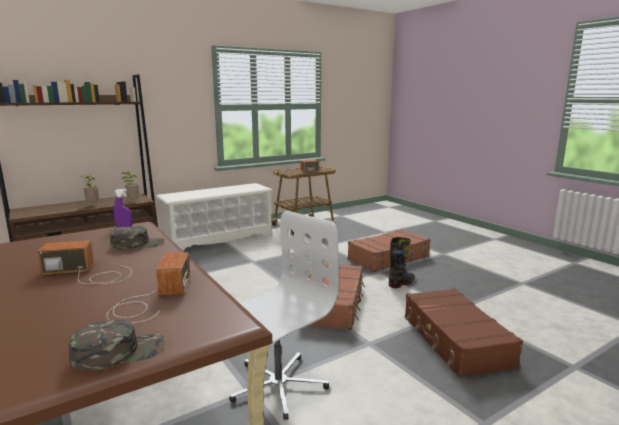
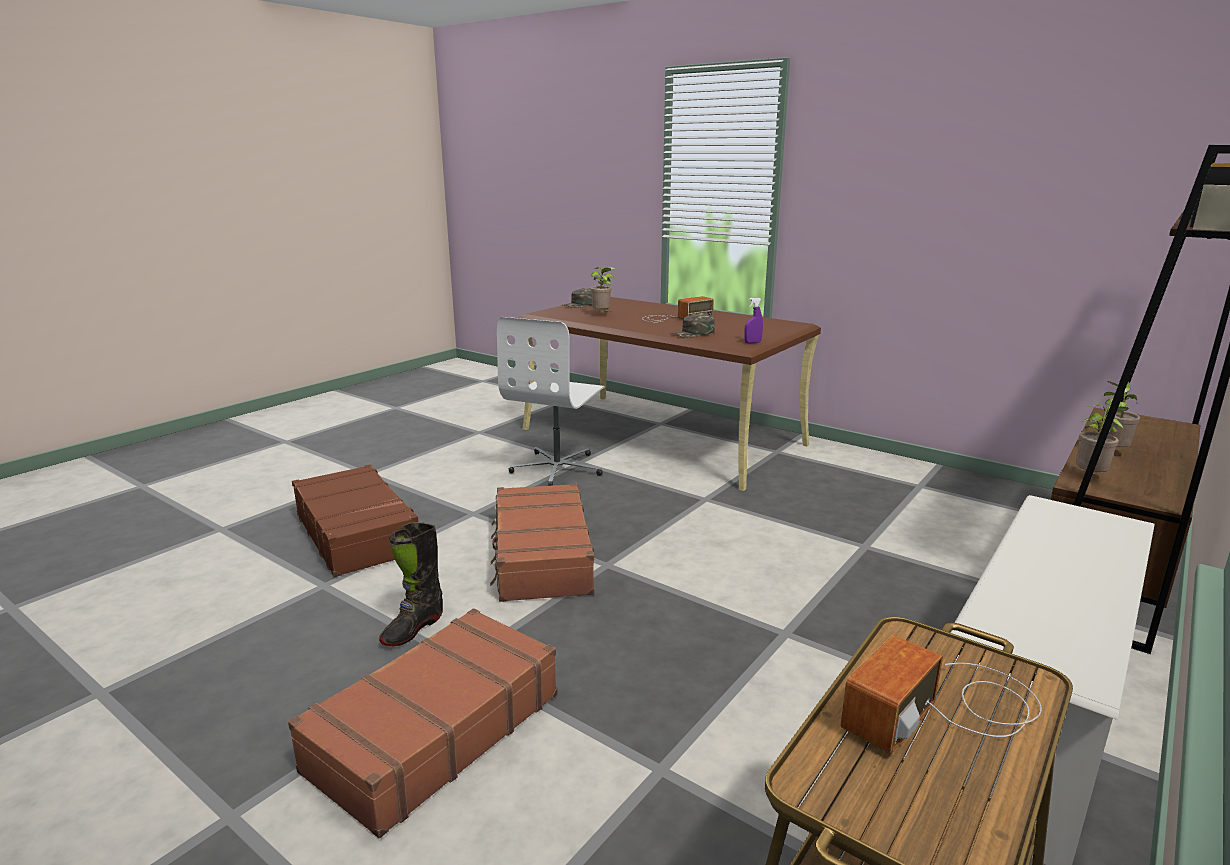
camera: 160 degrees right, 5 degrees up
(151, 299) = (602, 315): radio -> potted plant

